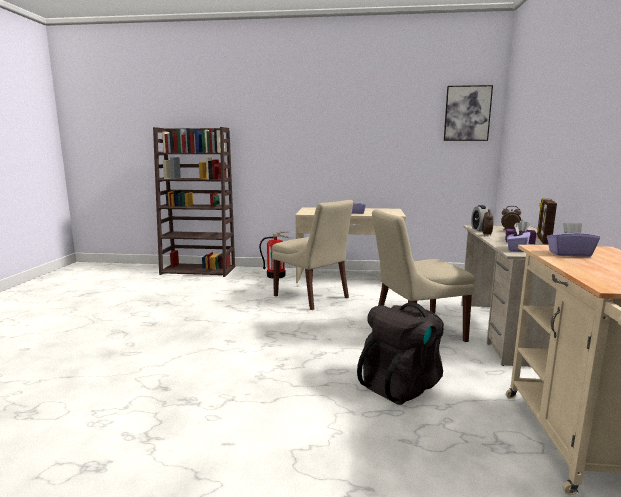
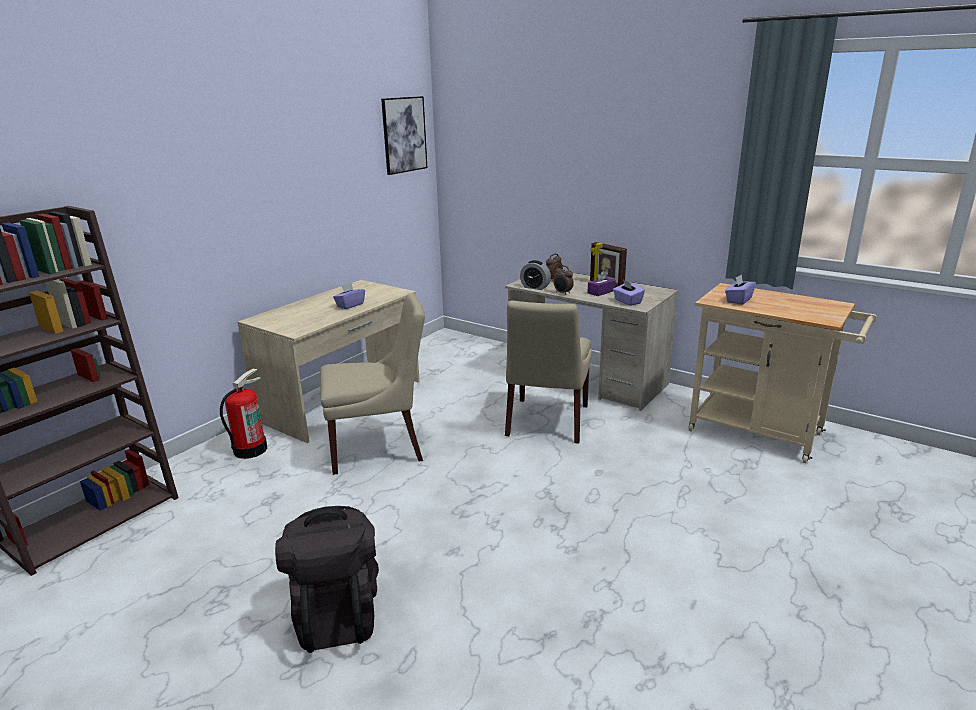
camera: 60 degrees left, 10 degrees up
(401, 385) = (642, 469): black backpack -> black backpack (337, 613)

